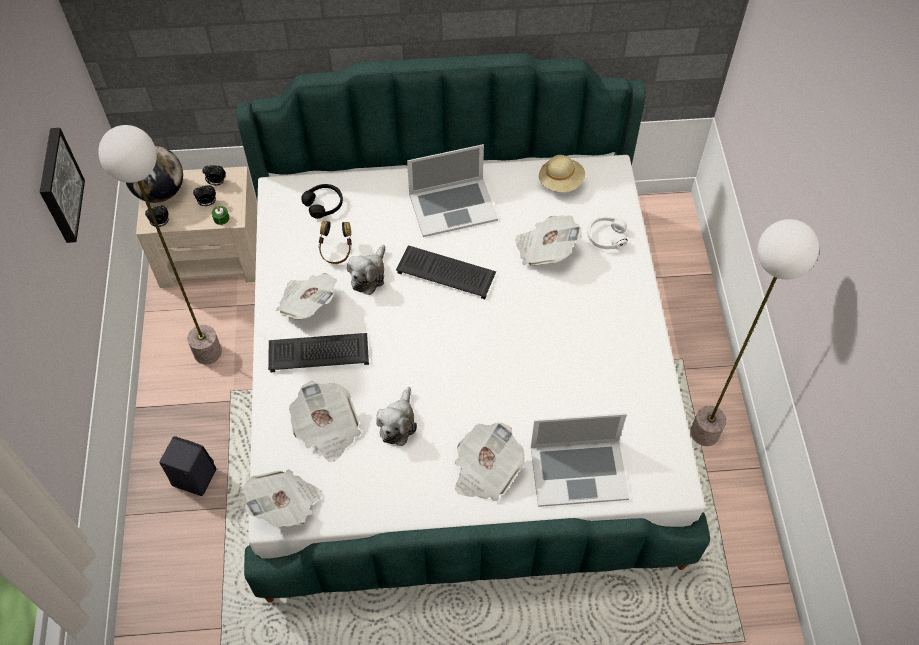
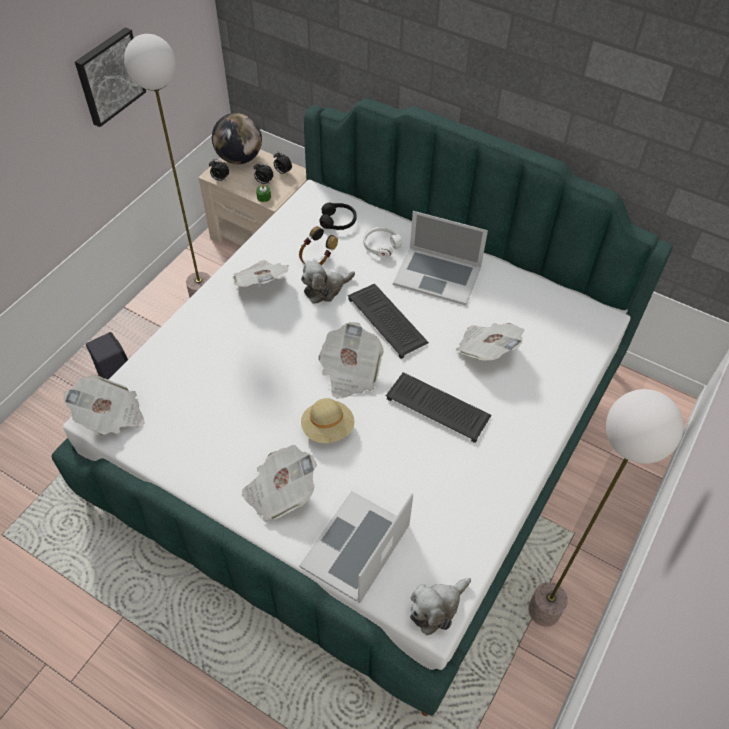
camera: 35 degrees right, 5 degrees down
(320, 352) = (238, 322): keyboard -> keyboard (439, 407)
(327, 429) = (190, 381): newspaper -> newspaper (350, 372)
(397, 423) = (246, 410): plush toy -> plush toy (436, 607)
(561, 182) = (547, 305): beige hat -> beige hat (328, 428)
(578, 471) = (356, 546): laptop -> laptop turned 90 degrees clockwise
(606, 237) = (551, 370): white headphones -> white headphones (381, 246)

